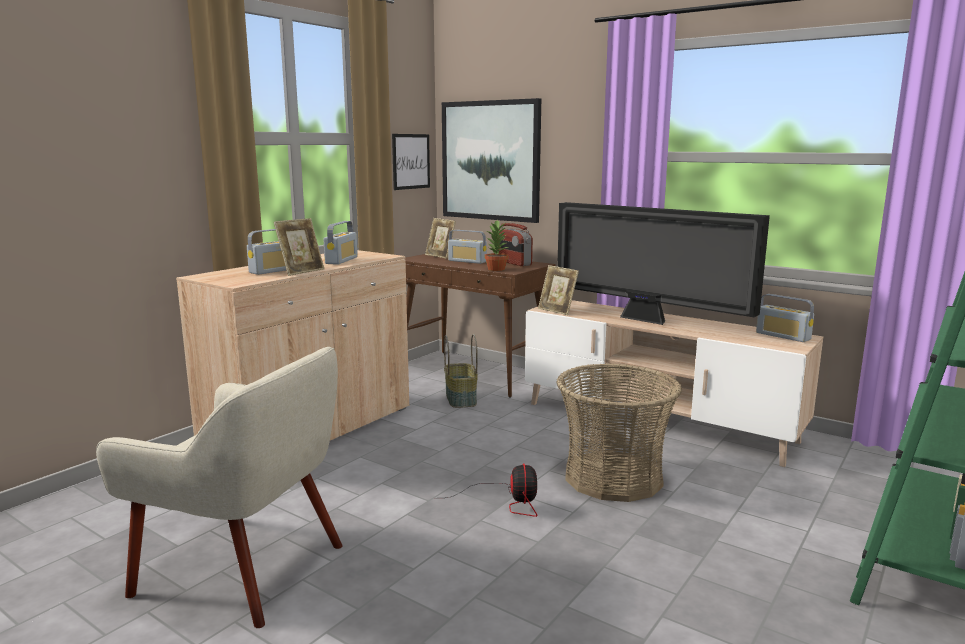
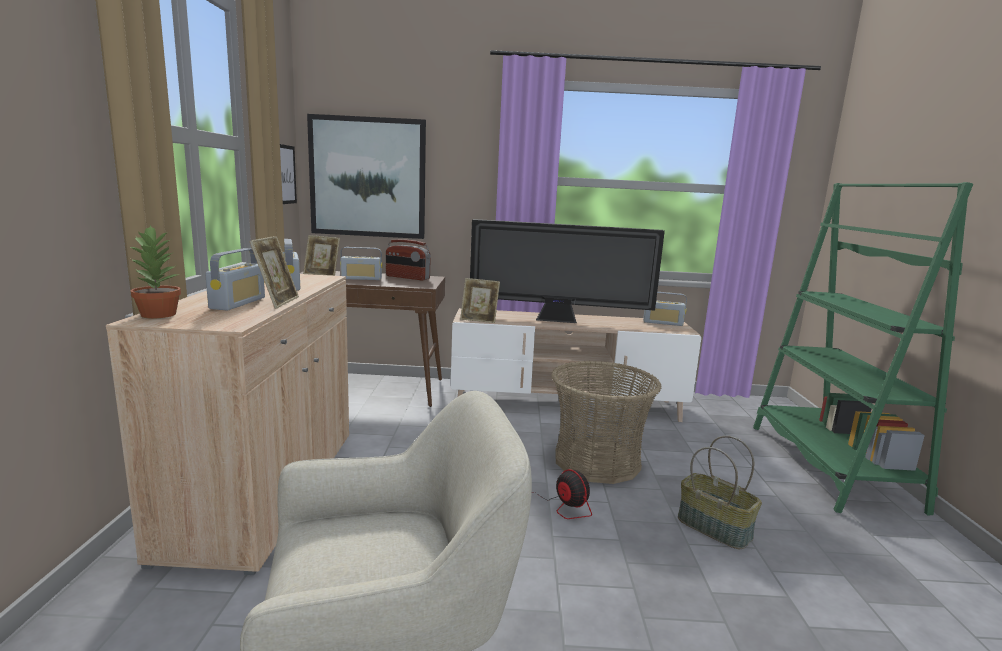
camera: 35 degrees left, 0 degrees up
(461, 399) = (388, 417): basket -> basket (715, 528)
(496, 269) = (407, 285): potted plant -> potted plant (159, 314)

